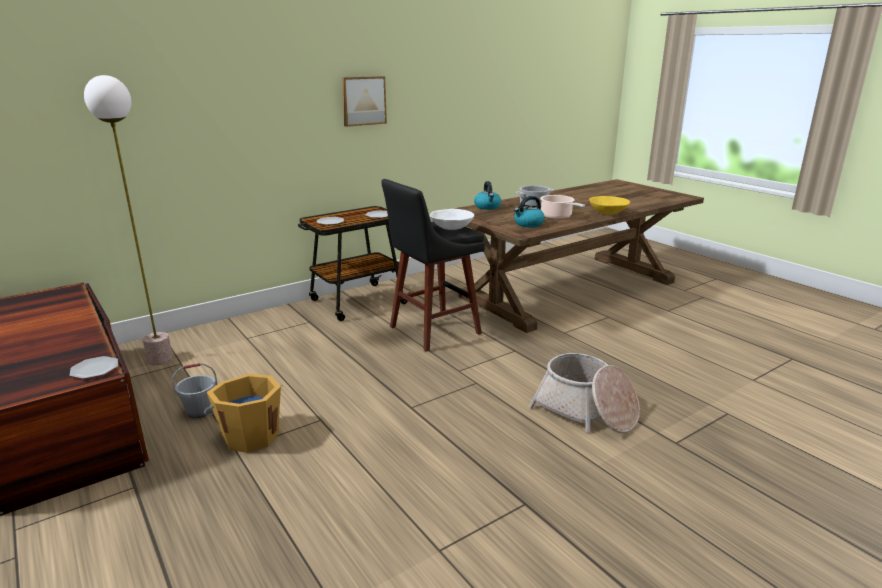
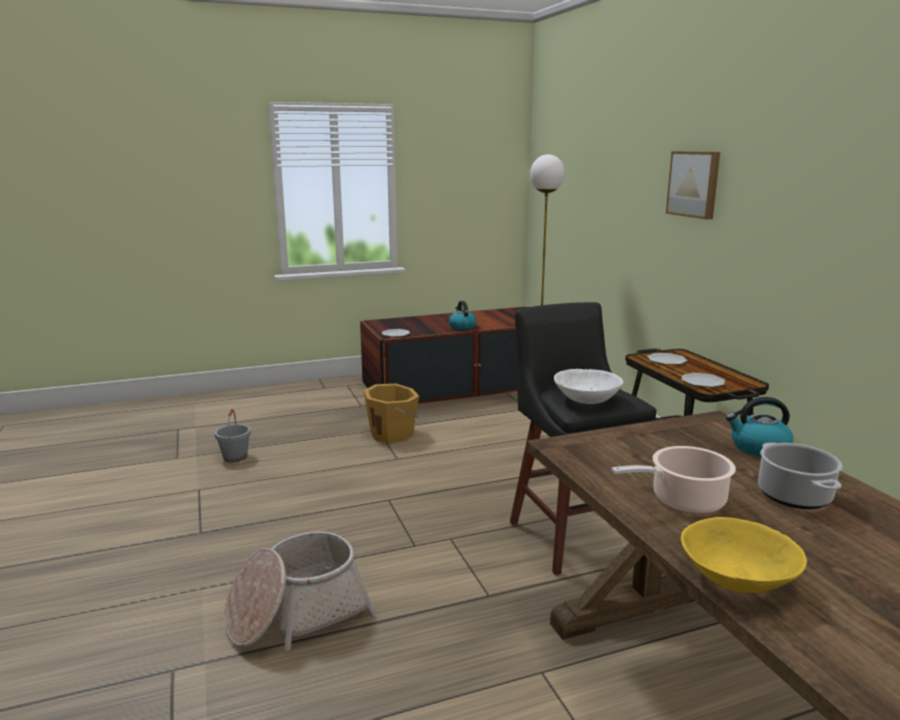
camera: 105 degrees right, 5 degrees down
(200, 411) = (441, 418): grey bucket -> grey bucket (235, 457)
(363, 101) = (807, 215): picture -> picture (694, 184)
(528, 224) = (623, 462): kettle -> kettle (462, 326)

